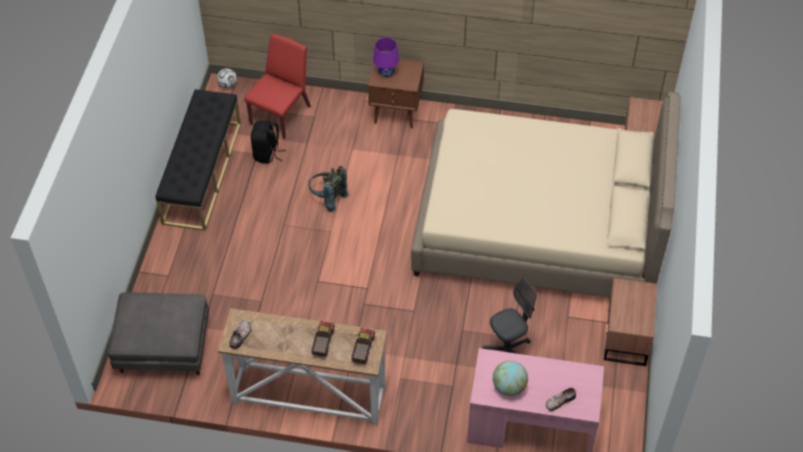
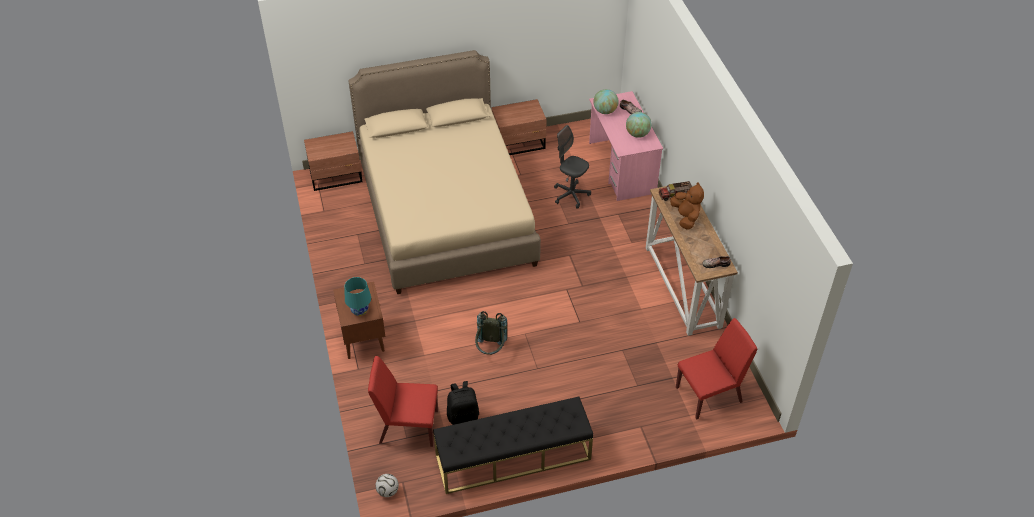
camera: 115 degrees left, 5 degrees down
(162, 348) = (709, 394): grey ottoman -> red chair
(322, 343) = (685, 217): toy truck -> brown plush toy
(386, 72) = (359, 310): purple table lamp -> turquoise table lamp
(570, 372) = (605, 111): none -> globe

